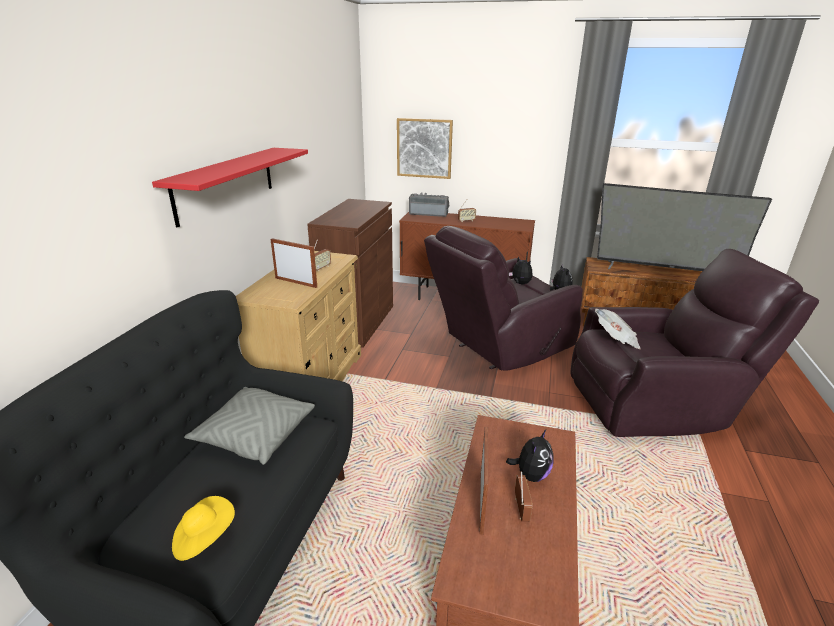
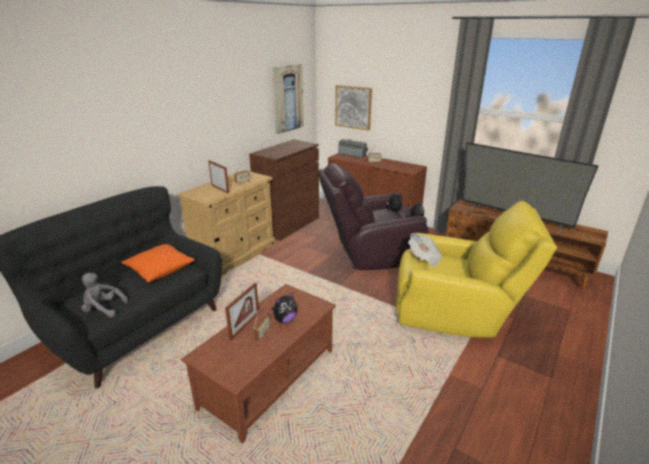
camera: 20 degrees right, 0 degrees up
(204, 538) = (103, 309): yellow hat -> grey plush toy
(226, 183) = (181, 125): red shelf -> none
(255, 435) = (159, 270): grey pillow -> orange pillow
(338, 138) = (287, 98): none -> picture
(657, 404) = (456, 312): brown armchair -> yellow armchair

